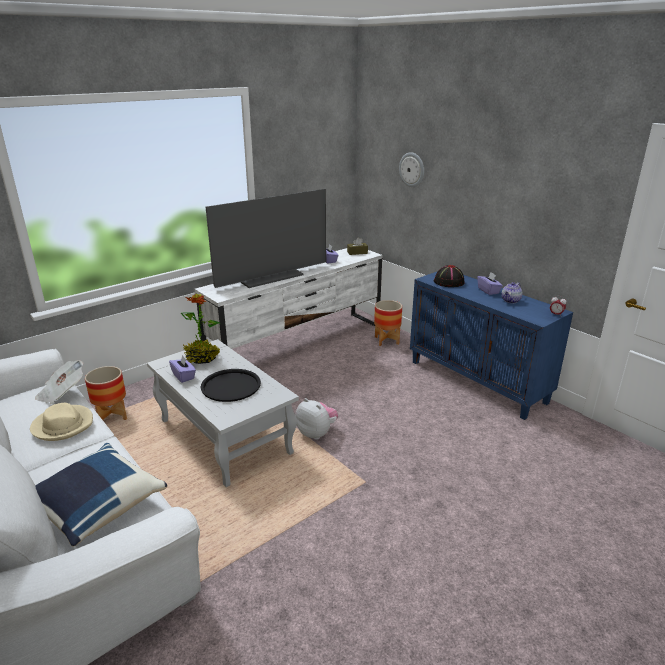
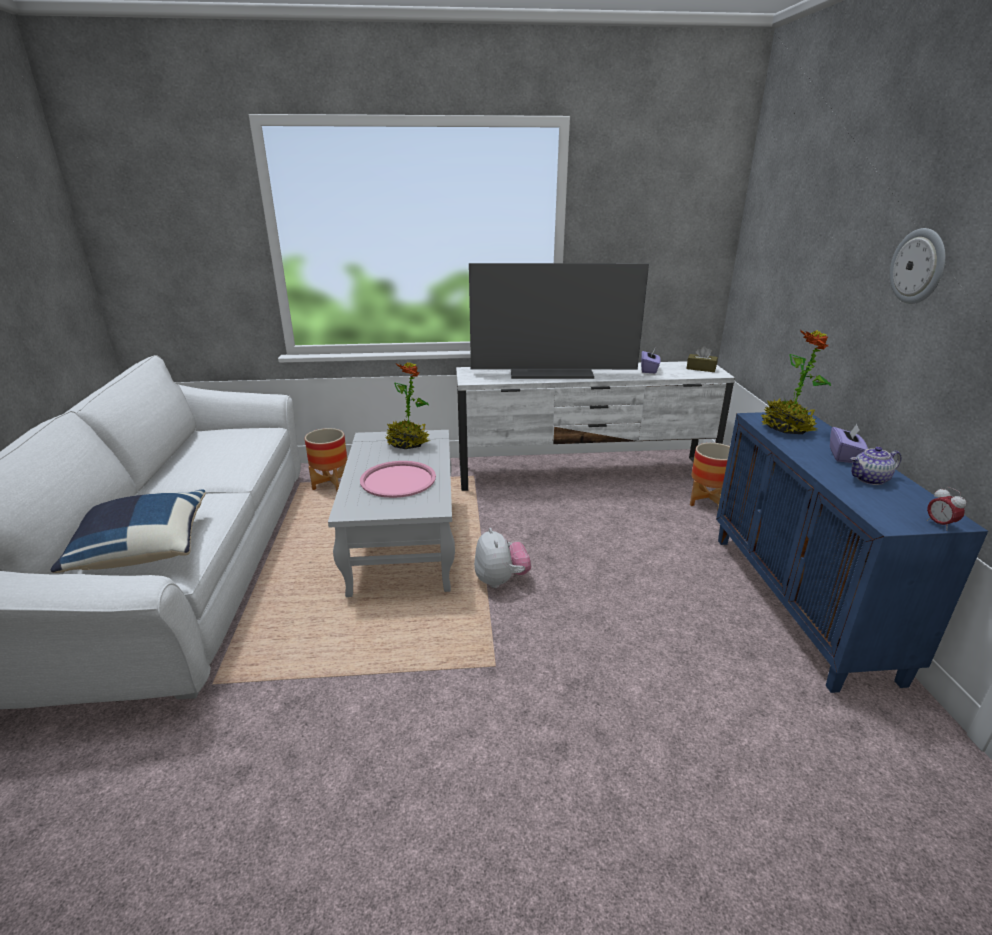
camera: 35 degrees right, 0 degrees up
(62, 393) = (258, 438): newspaper -> none
(63, 425) = (221, 465): beige hat -> none
(184, 376) = (369, 455): purple tissue box -> none
(231, 386) = (398, 480): black tray -> pink tray
(412, 169) = (797, 248): wall clock -> wall clock (918, 266)
(448, 282) = (787, 429): black hat -> potted plant

